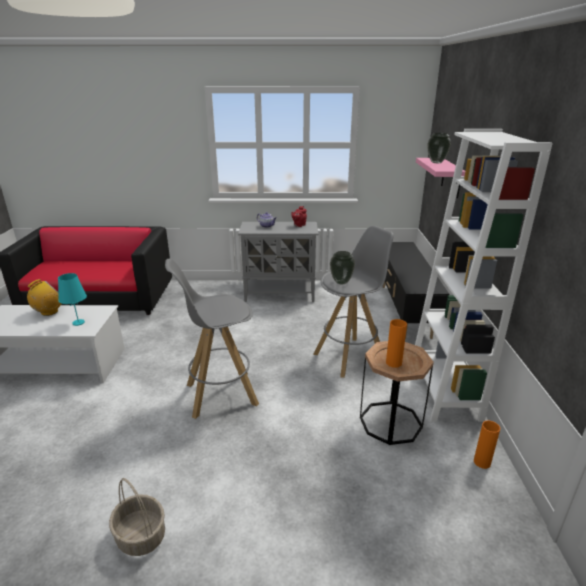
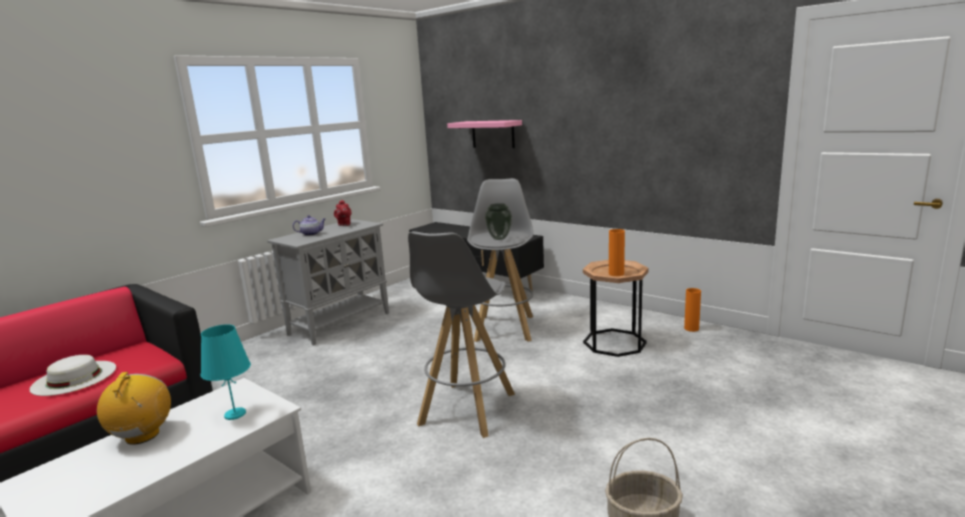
camera: 50 degrees left, 10 degrees down
(98, 268) = (74, 377): none -> white hat
(436, 162) = (478, 121): vase -> none
(444, 392) = (603, 311): white bookcase -> none

